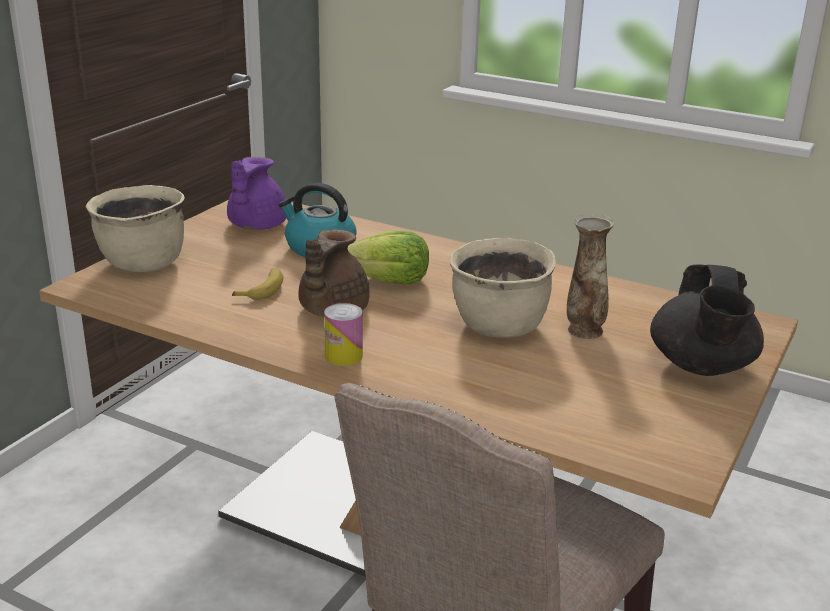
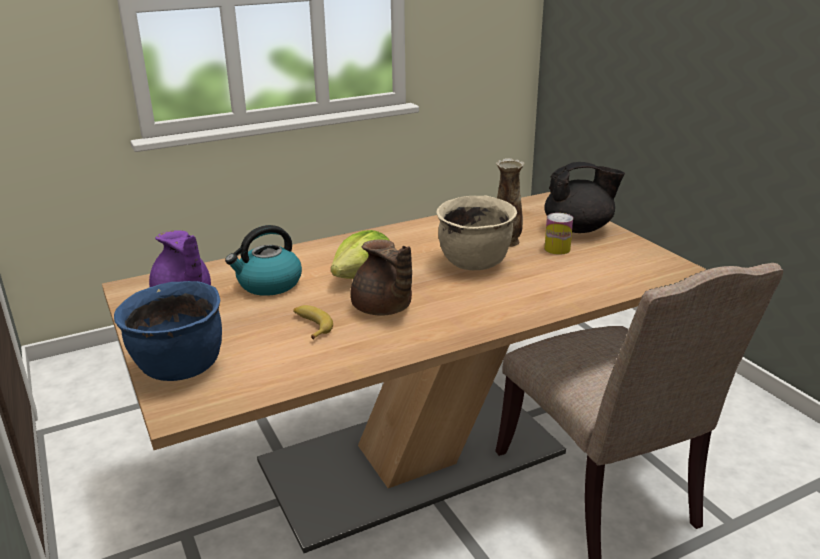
camera: 55 degrees left, 0 degrees up
(142, 264) = (180, 368): beige cooking pot -> blue cooking pot
(343, 356) = (459, 324): can -> can (557, 249)
(701, 367) = (579, 229): black teapot -> black teapot turned 45 degrees counterclockwise

